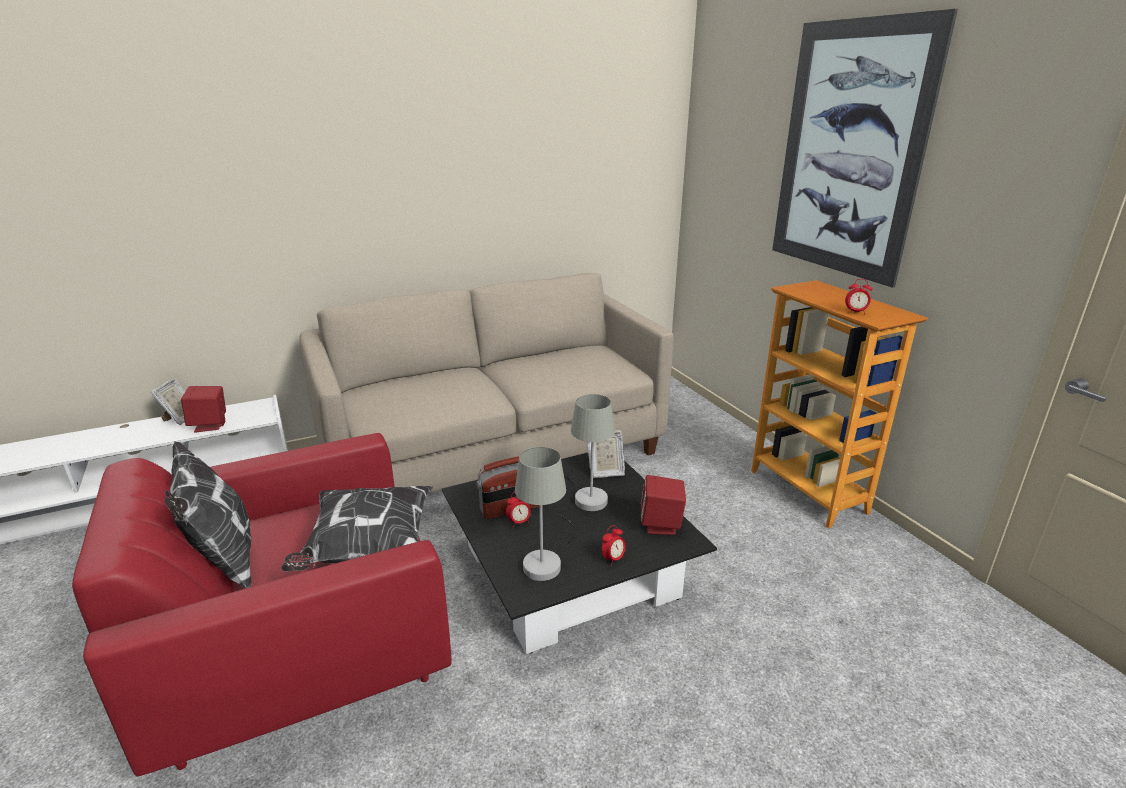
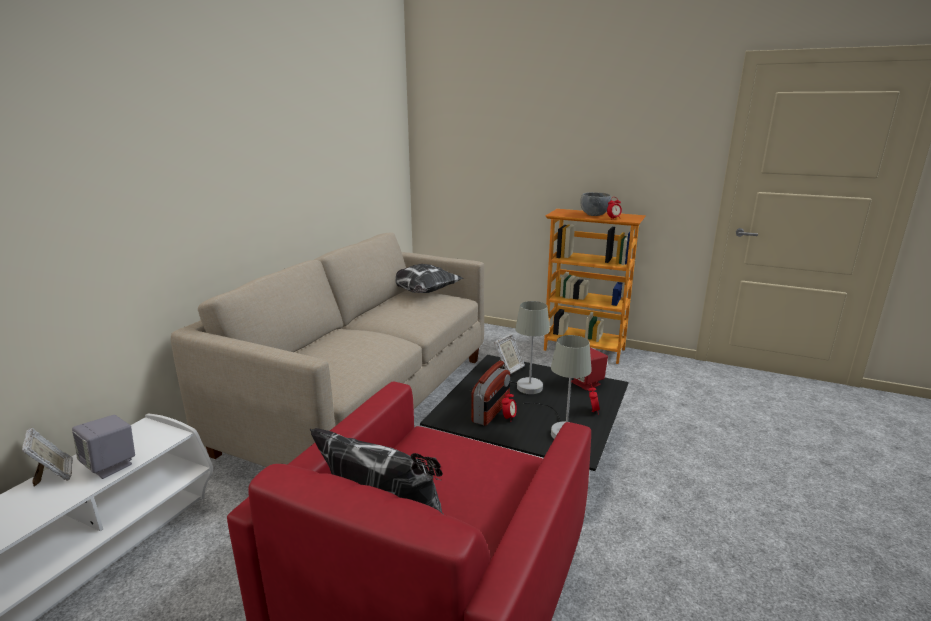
camera: 40 degrees left, 5 degrees down
(209, 425) = (111, 465): red speaker -> grey speaker
(367, 549) = (488, 465): pillow -> pillow (422, 293)
(842, 300) = (594, 215): none -> grey bowl
(849, 151) = (567, 121): picture -> none

